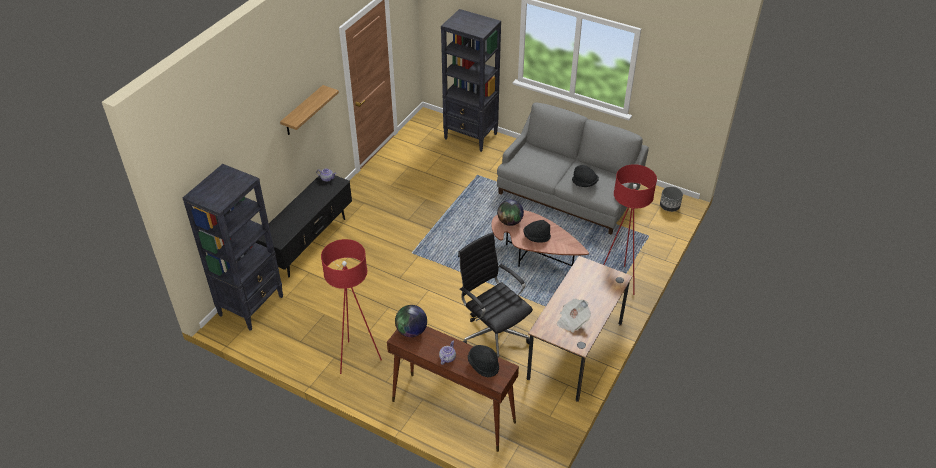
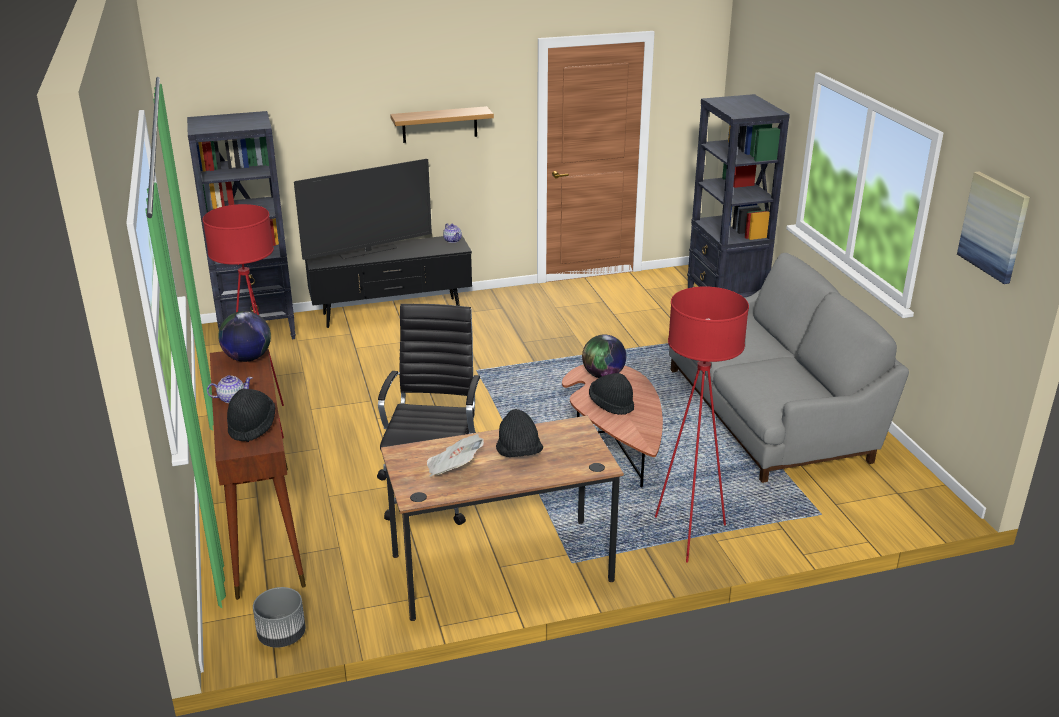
camera: 45 degrees right, 15 degrees down
(293, 215) = (368, 252): none -> television
(584, 183) = (760, 378): black hat -> black hat (518, 453)
(669, 207) = (911, 502): grey planter -> grey planter (282, 636)
(688, 71) = (994, 226): none -> picture

